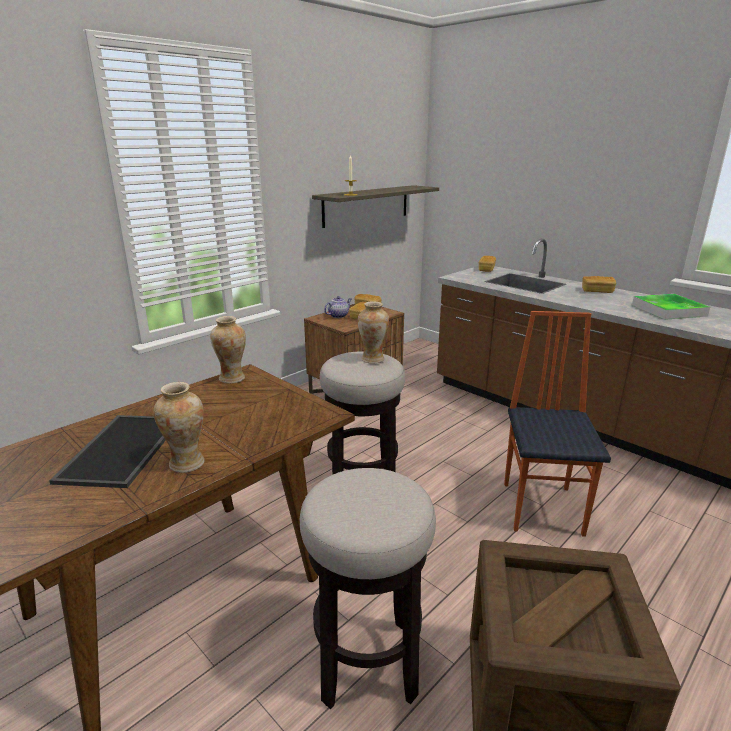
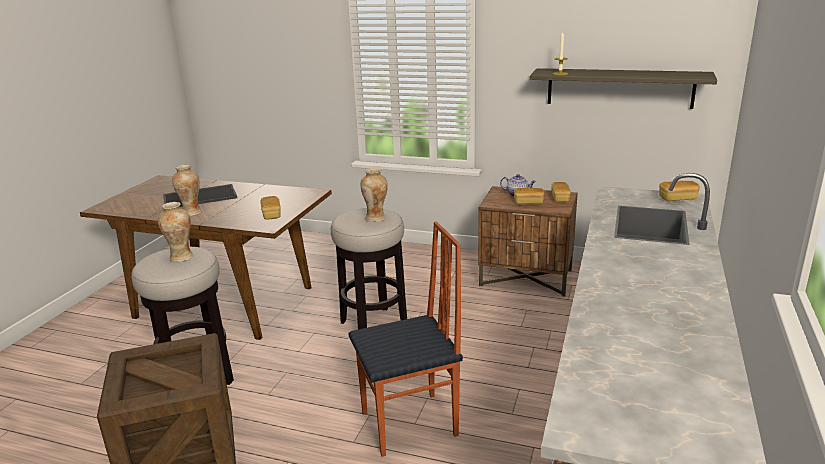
camera: 65 degrees right, 0 degrees up
(232, 378) = (302, 192): vase -> vase (181, 257)
(597, 291) = (680, 264): bread -> bread (271, 215)
(668, 310) = (653, 313): tray -> none

